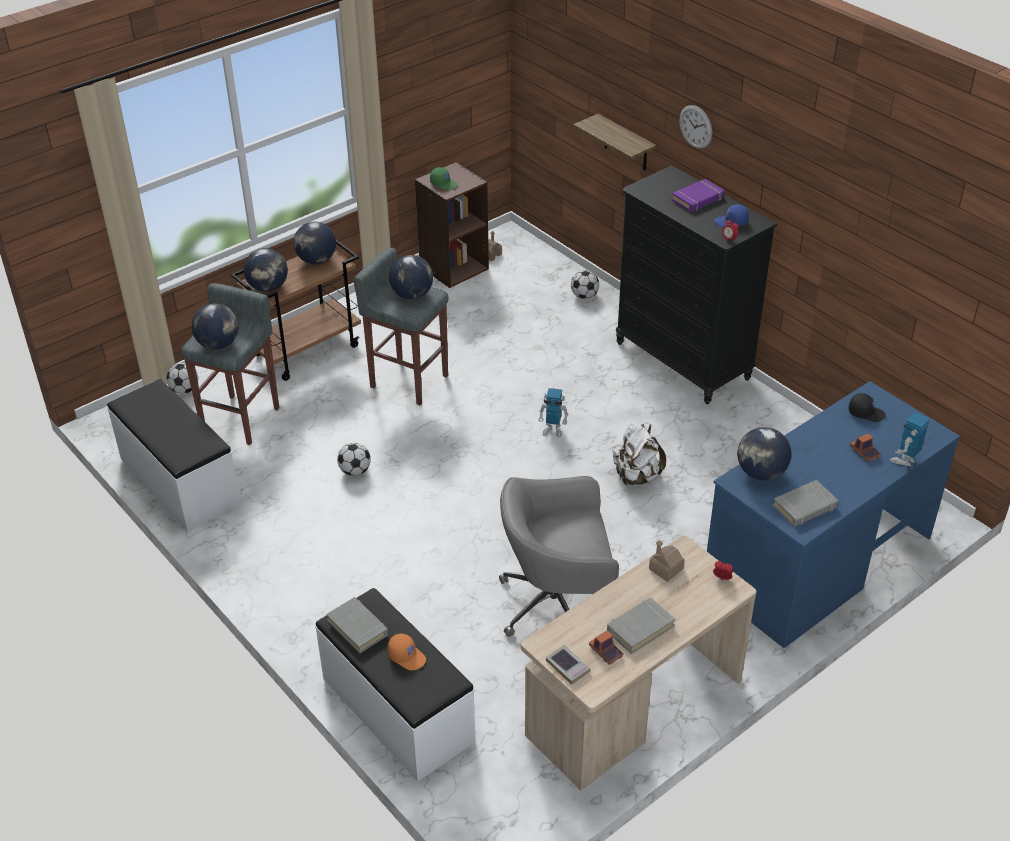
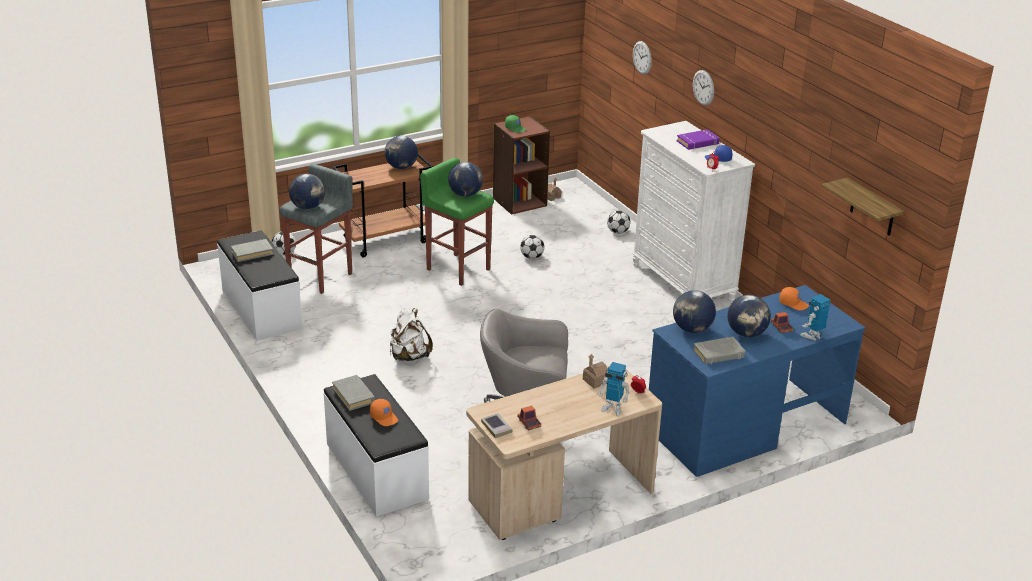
camera: 10 degrees right, 10 degrees down
(268, 287) = (358, 179): globe -> globe (746, 333)
(355, 471) = (396, 320): football -> football (532, 257)
(408, 380) = (458, 269): grey stool -> green stool
(553, 430) = (561, 314): toy robot -> toy robot (613, 408)
(601, 84) = (642, 57): none -> wall clock
(626, 143) = (657, 105): shelf -> shelf (872, 208)
(636, 476) = (617, 352): white backpack -> white backpack (409, 356)
(640, 628) = (561, 413): grey book -> grey book (252, 253)
(683, 361) = (683, 283): black dresser -> white dresser
(866, 413) = (793, 303): black cap -> orange cap

